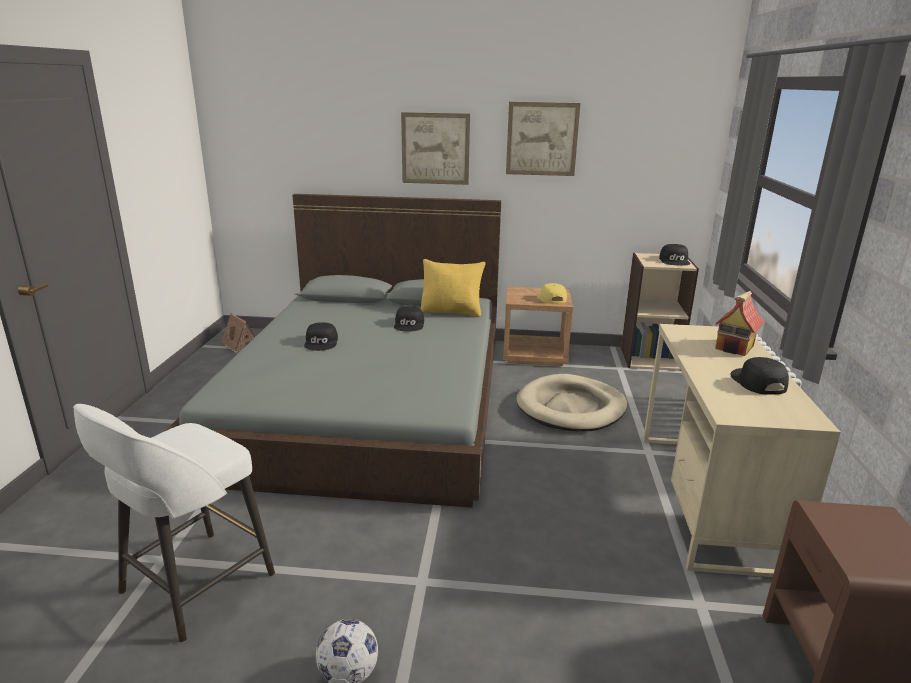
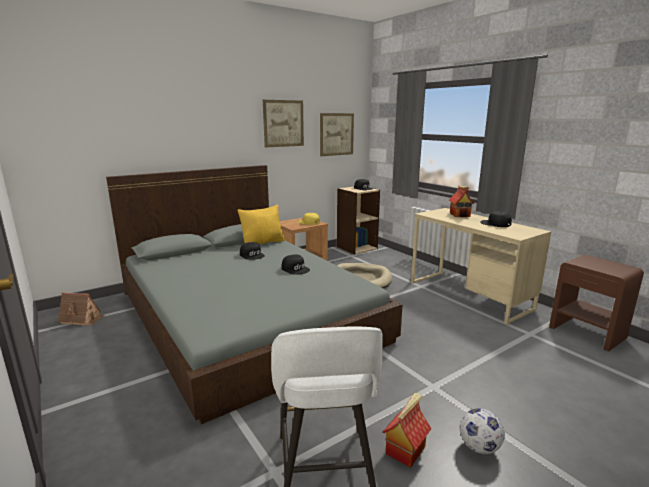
camera: 40 degrees left, 5 degrees down
(279, 619) = (405, 449): none -> toy house
(322, 342) = (217, 280): black cap -> black cap (295, 269)
(435, 148) = (217, 133): picture -> picture (336, 134)

